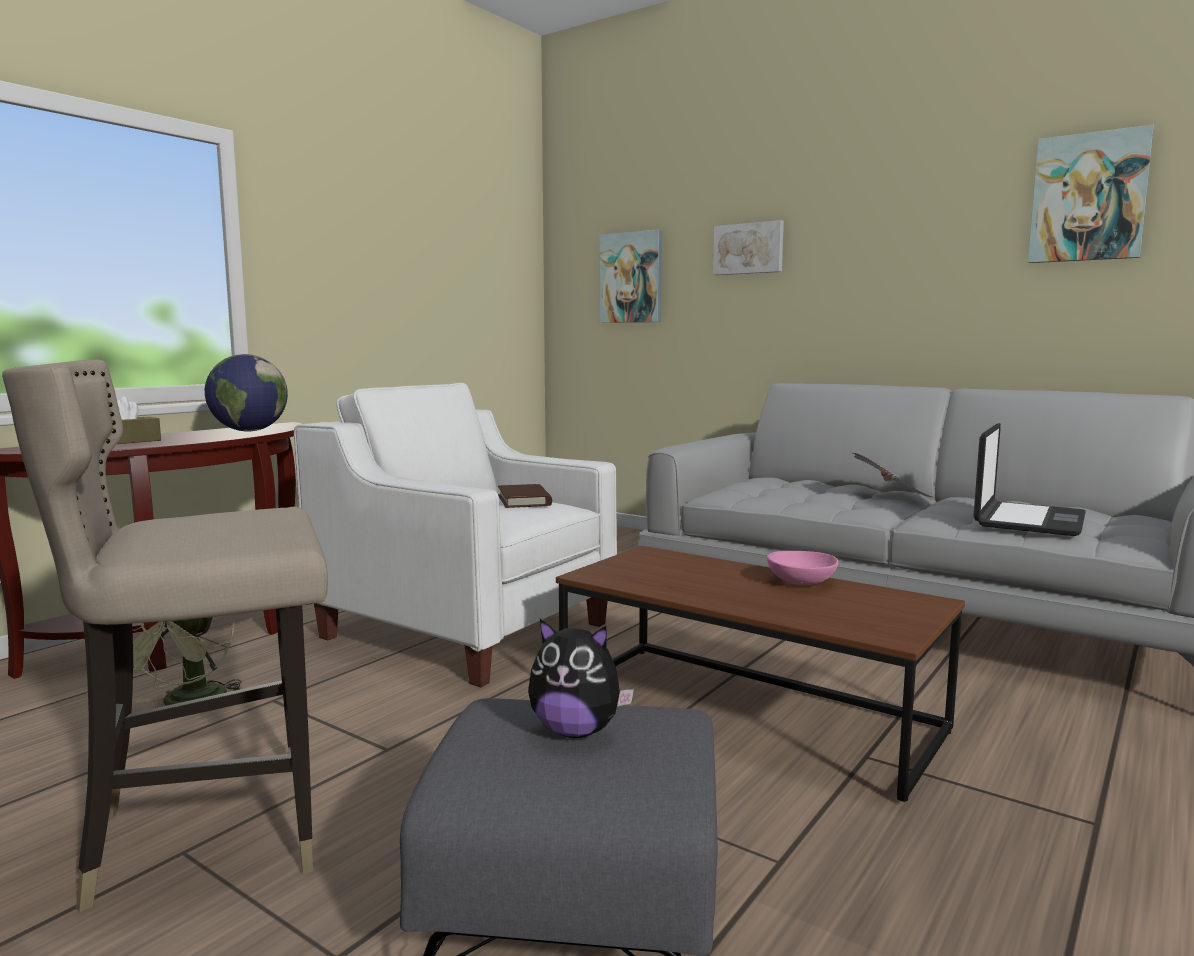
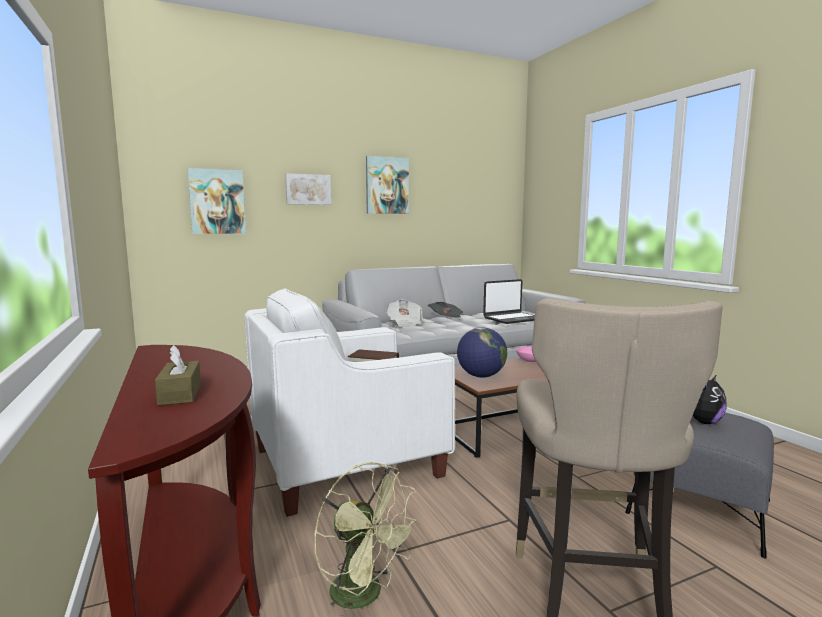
camera: 60 degrees left, 0 degrees up
(249, 431) = (189, 358): globe -> globe (481, 376)
(797, 486) = (405, 323): none -> newspaper
(1028, 520) = (512, 319): laptop -> laptop turned 90 degrees clockwise
(1088, 197) = (463, 182): picture -> picture (387, 185)

